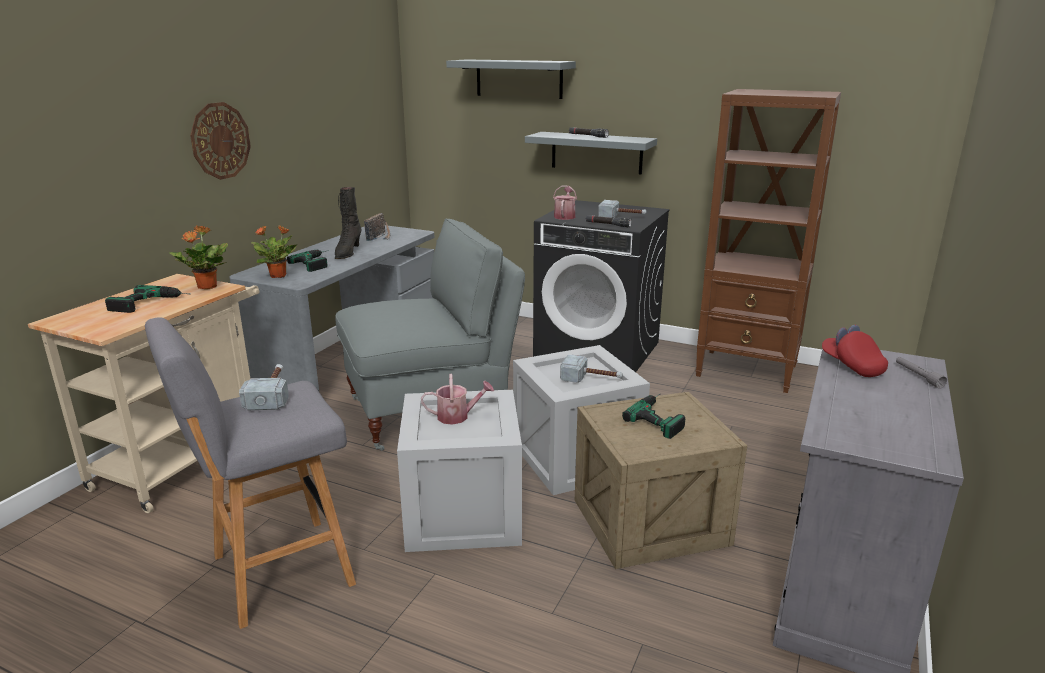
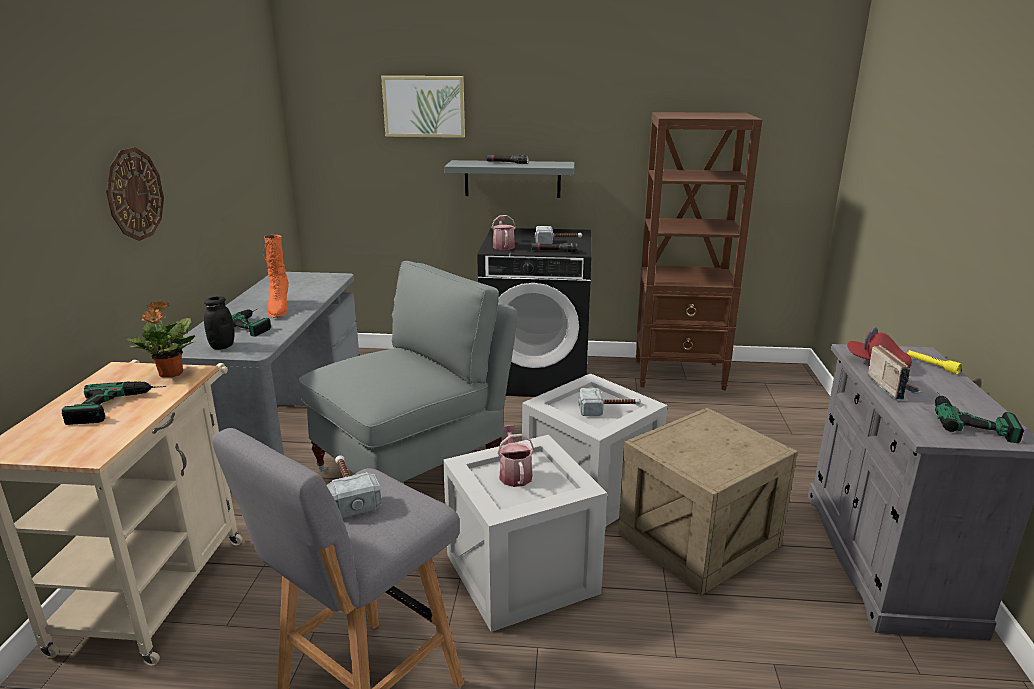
camera: 20 degrees left, 0 degrees up
(279, 276) = (222, 346): potted plant -> black jar
(347, 253) = (279, 309): black boot -> orange boot
(380, 237) = (300, 287): radio -> radio (891, 388)
(457, 416) = (514, 474): watering can -> watering can turned 75 degrees counterclockwise
(519, 78) = (424, 106): grey shelf -> picture
(661, 417) = (706, 437): power drill -> power drill (970, 419)
(918, 376) = (932, 366): grey flashlight -> yellow flashlight

